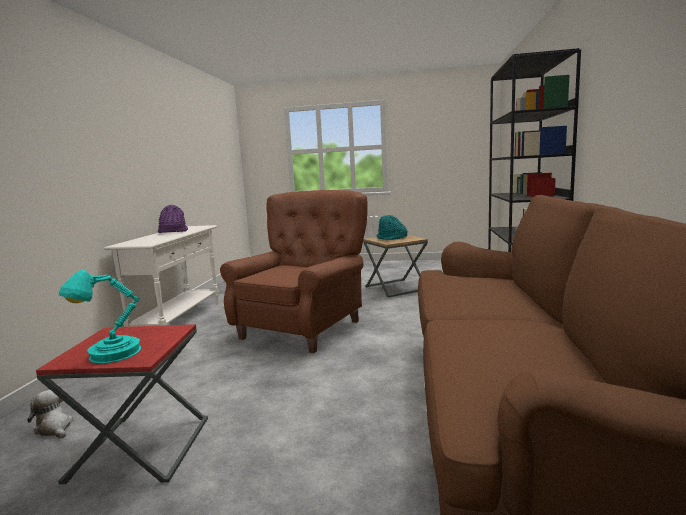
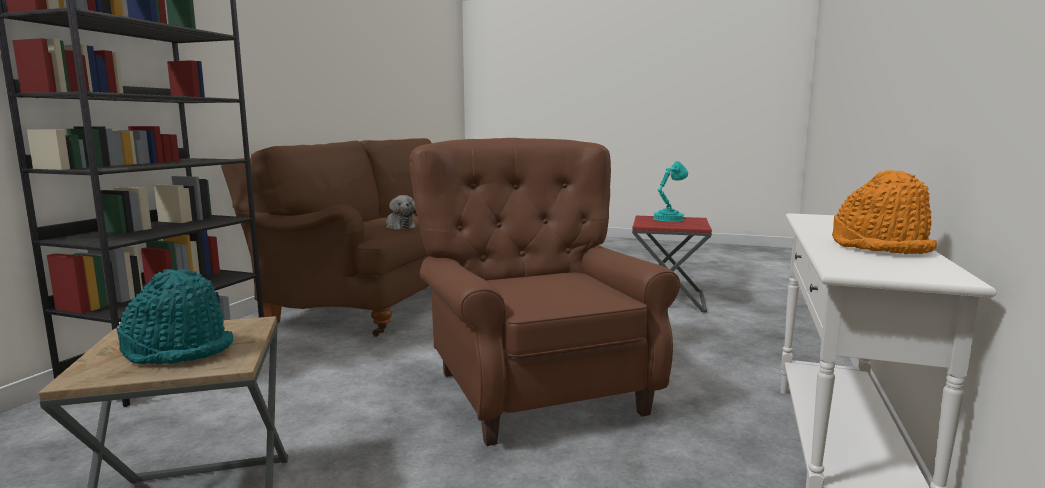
camera: 170 degrees left, 0 degrees up
(54, 428) = (761, 314): plush toy -> plush toy (399, 226)
(172, 232) = (881, 247): purple hat -> orange hat
(304, 328) = (535, 388): brown armchair -> brown armchair turned 120 degrees clockwise

